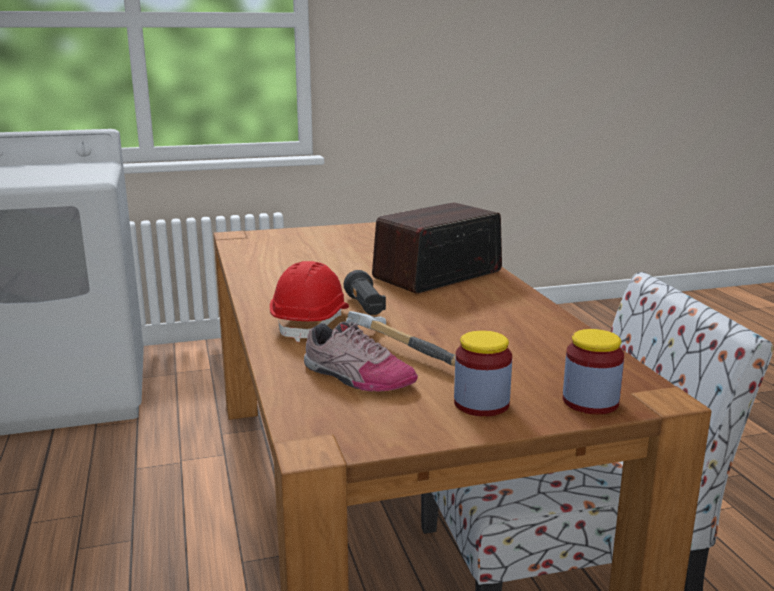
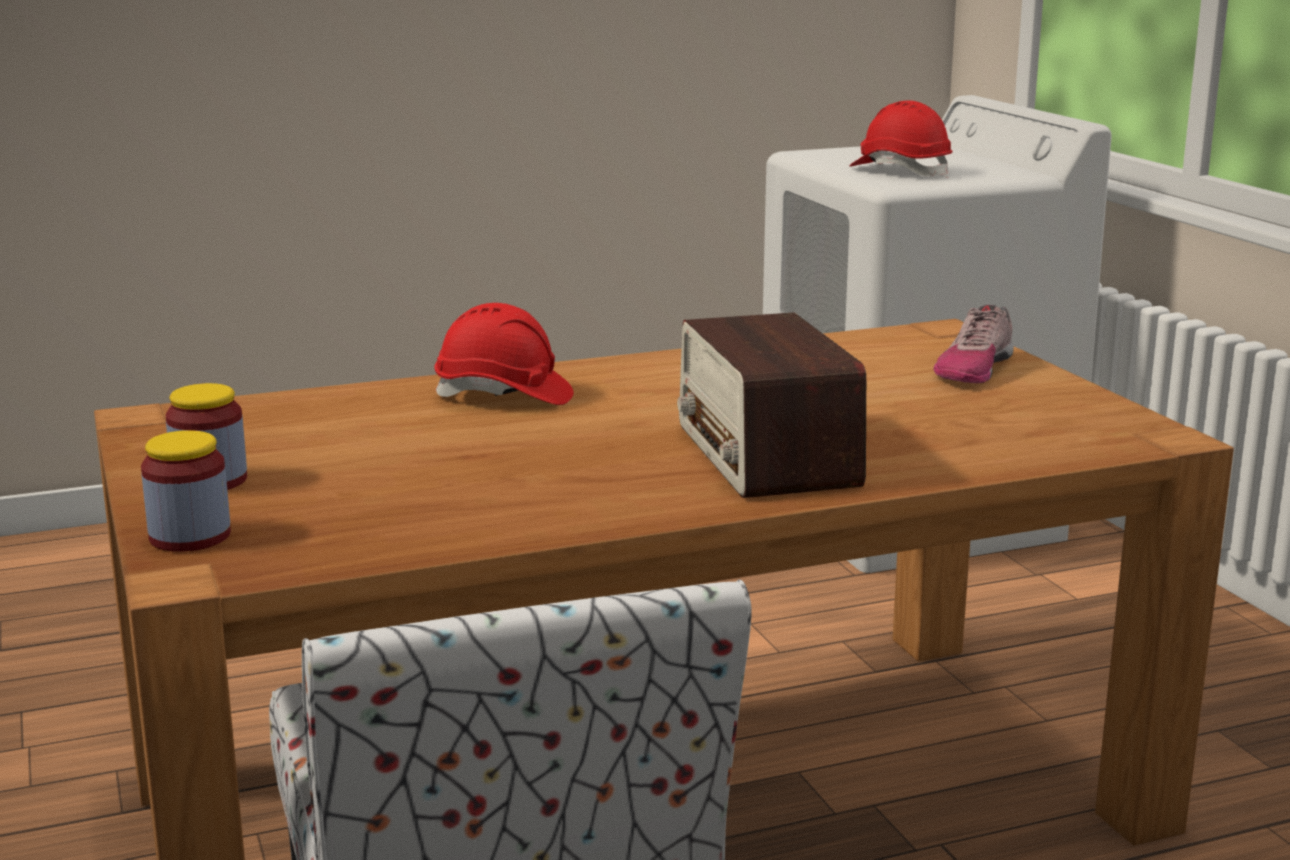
camera: 85 degrees right, 0 degrees up
(56, 176) = (900, 171): none -> red hard hat
(356, 377) = (312, 424): shoe -> shoe (973, 369)
(365, 307) = (576, 418): black flashlight -> none
(403, 349) = (400, 442): hammer -> none
(437, 275) = (766, 456): radio -> radio turned 150 degrees counterclockwise

